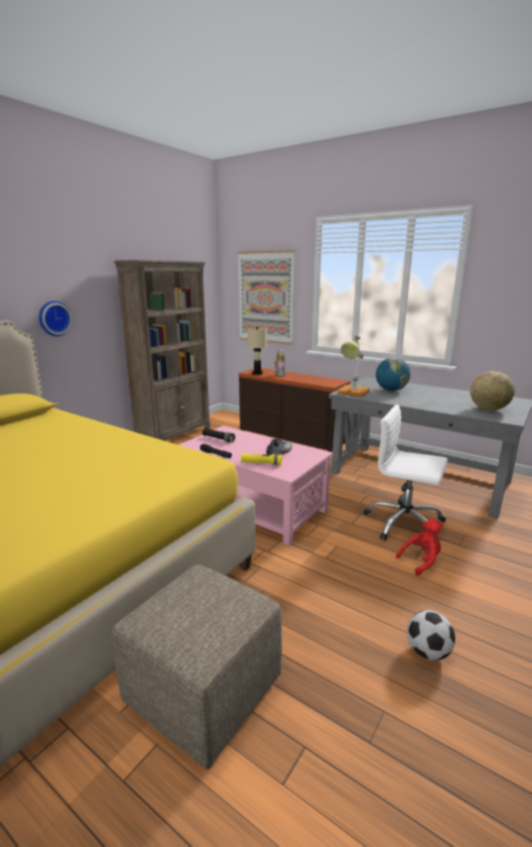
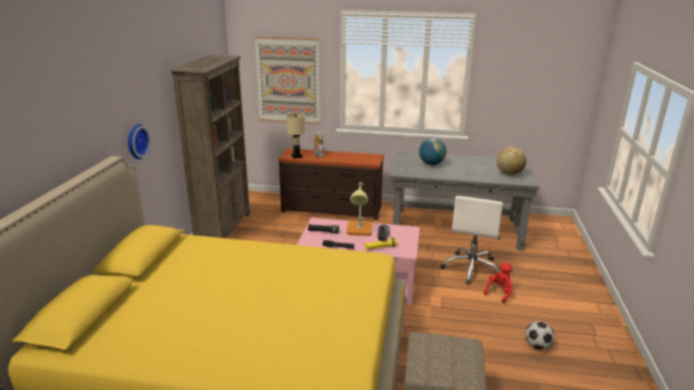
camera: 25 degrees left, 5 degrees up
(352, 393) = (407, 171): table lamp -> table lamp (359, 231)
(404, 523) = (471, 268): white office chair -> white office chair turned 75 degrees counterclockwise

